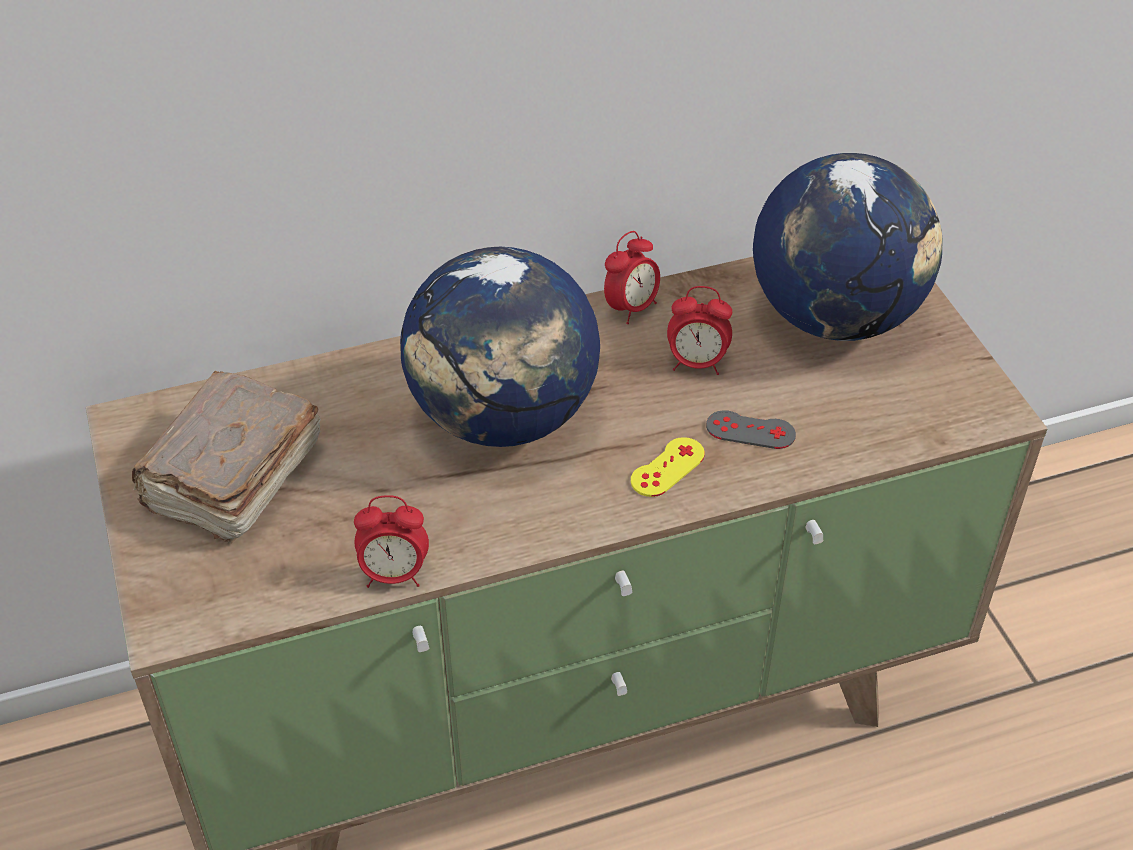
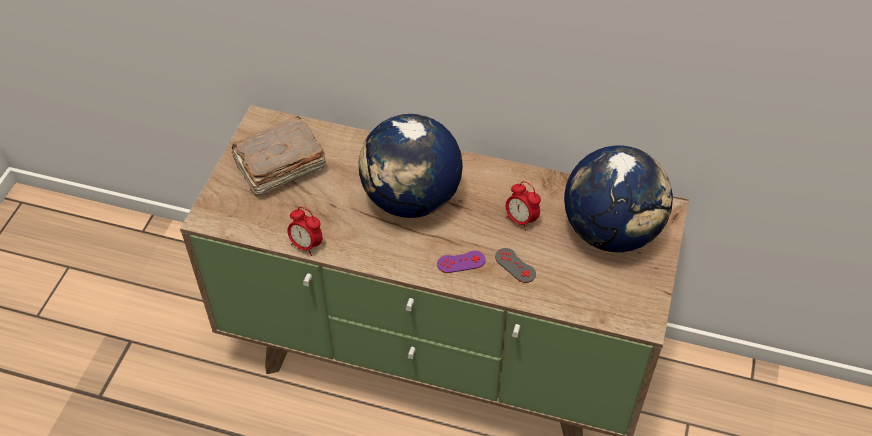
camera: 35 degrees right, 5 degrees up
(631, 308) = (515, 177): alarm clock -> none
(667, 467) = (461, 262): yellow game controller -> purple game controller

